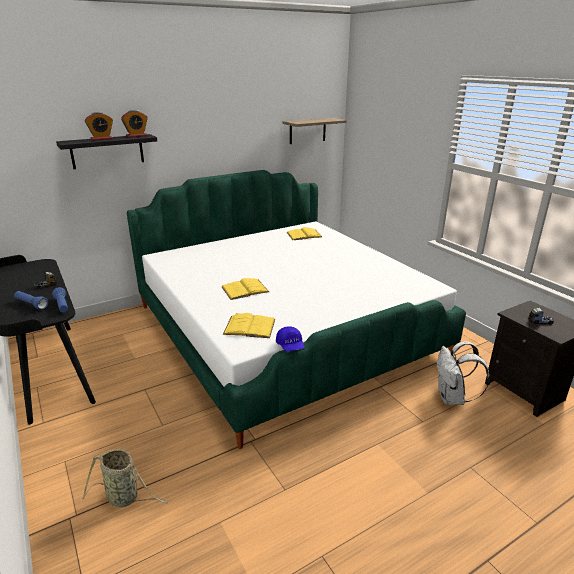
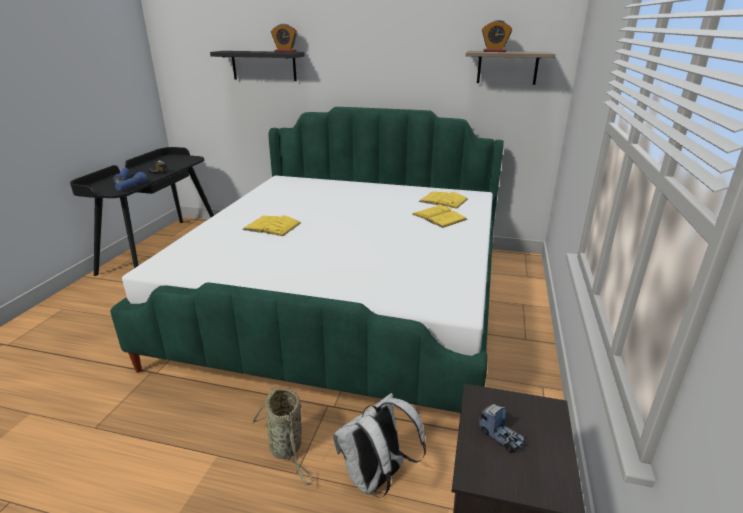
camera: 45 degrees right, 0 degrees up
(102, 139) = (252, 51): alarm clock -> alarm clock (494, 51)
(125, 497) = (37, 353): basket -> basket (287, 448)
(249, 327) = (200, 256): yellow book -> yellow book (439, 217)
(290, 346) = (183, 286): blue cap -> none

